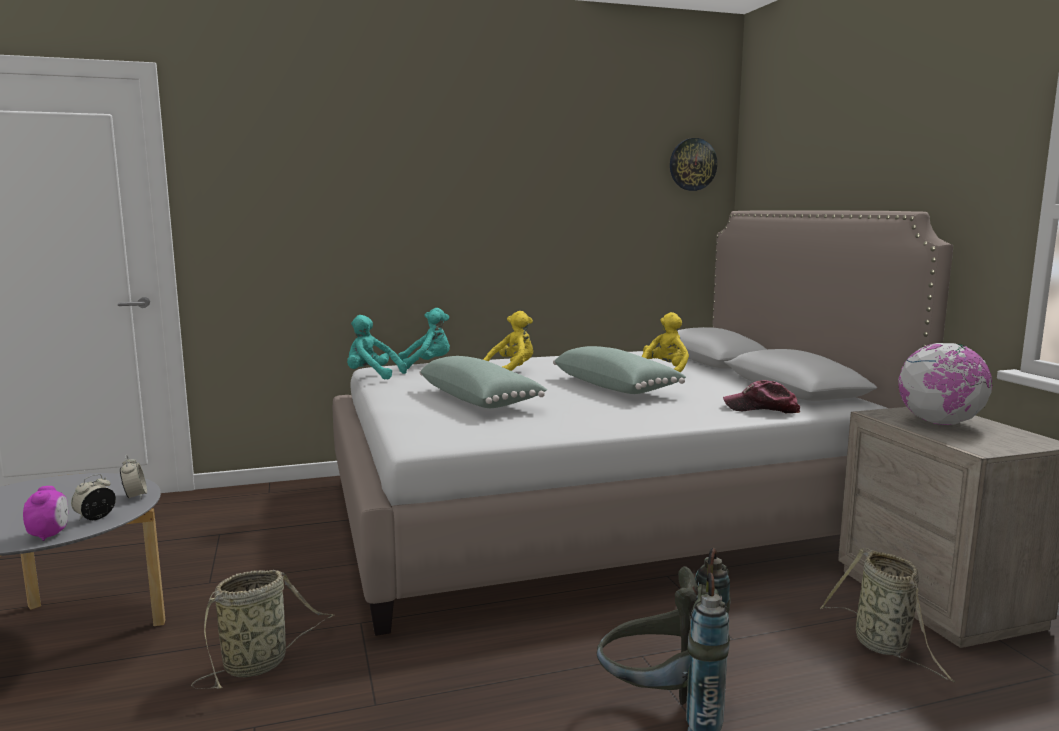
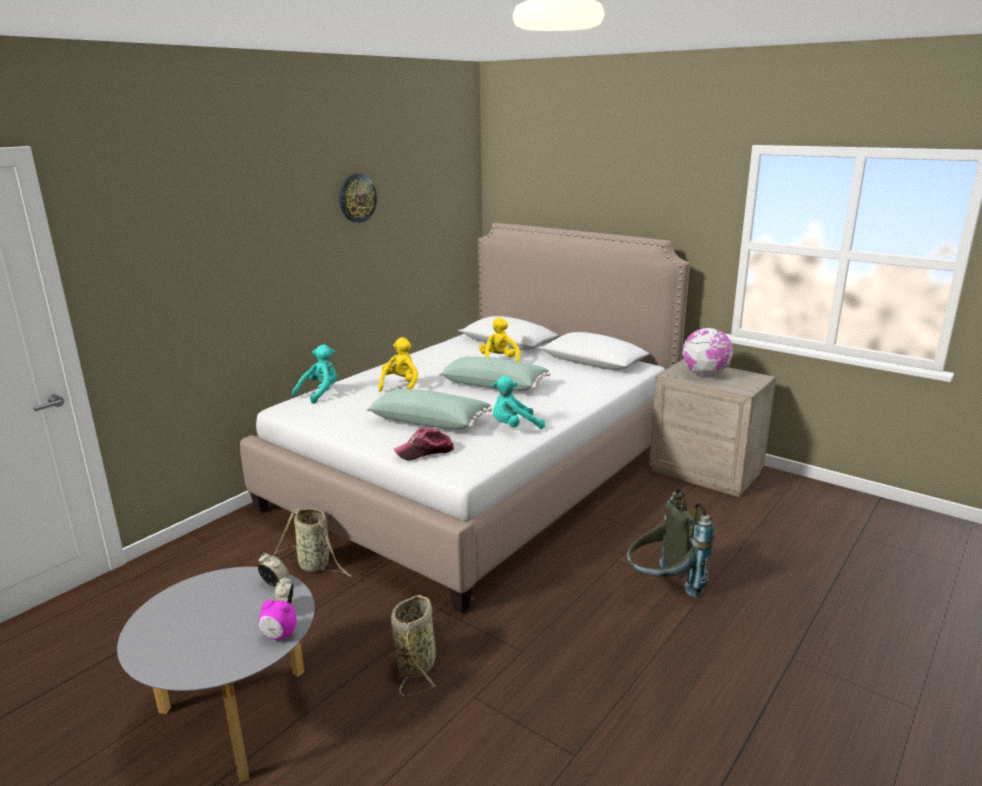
camera: 35 degrees left, 10 degrees up
(49, 535) = (279, 636): alarm clock -> alarm clock turned 150 degrees clockwise
(372, 376) = (300, 417): turquoise plush toy -> turquoise plush toy (514, 427)
(692, 164) = (457, 186): wall clock -> wall clock (357, 198)
(761, 408) = (603, 383): cap -> cap (425, 451)
(884, 647) = (710, 509): basket -> basket (316, 565)

